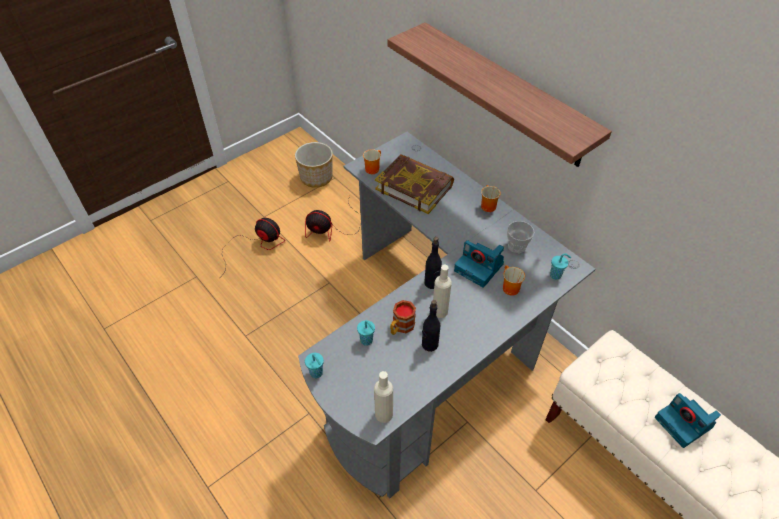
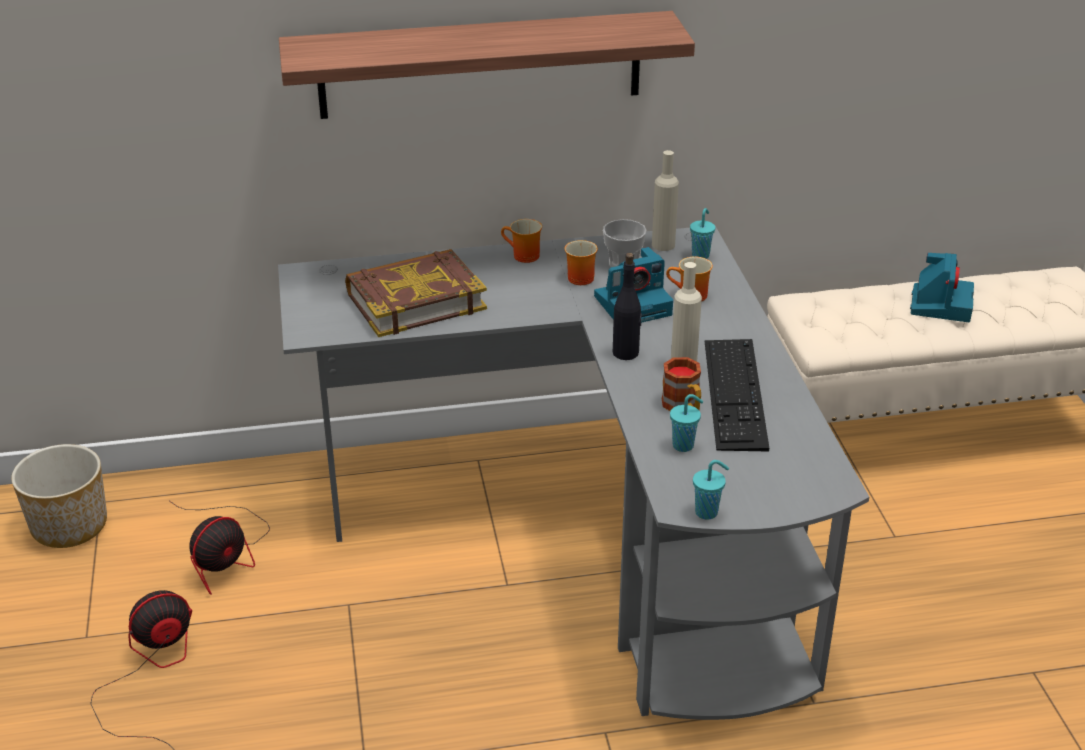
camera: 60 degrees left, 15 degrees down
(372, 168) = (325, 324): mug -> mug (577, 277)
(384, 414) = (824, 472): beige bottle -> beige bottle (663, 245)
(429, 344) = (735, 393): black bottle -> keyboard
(684, 423) = (940, 304): camera -> camera turned 75 degrees counterclockwise

